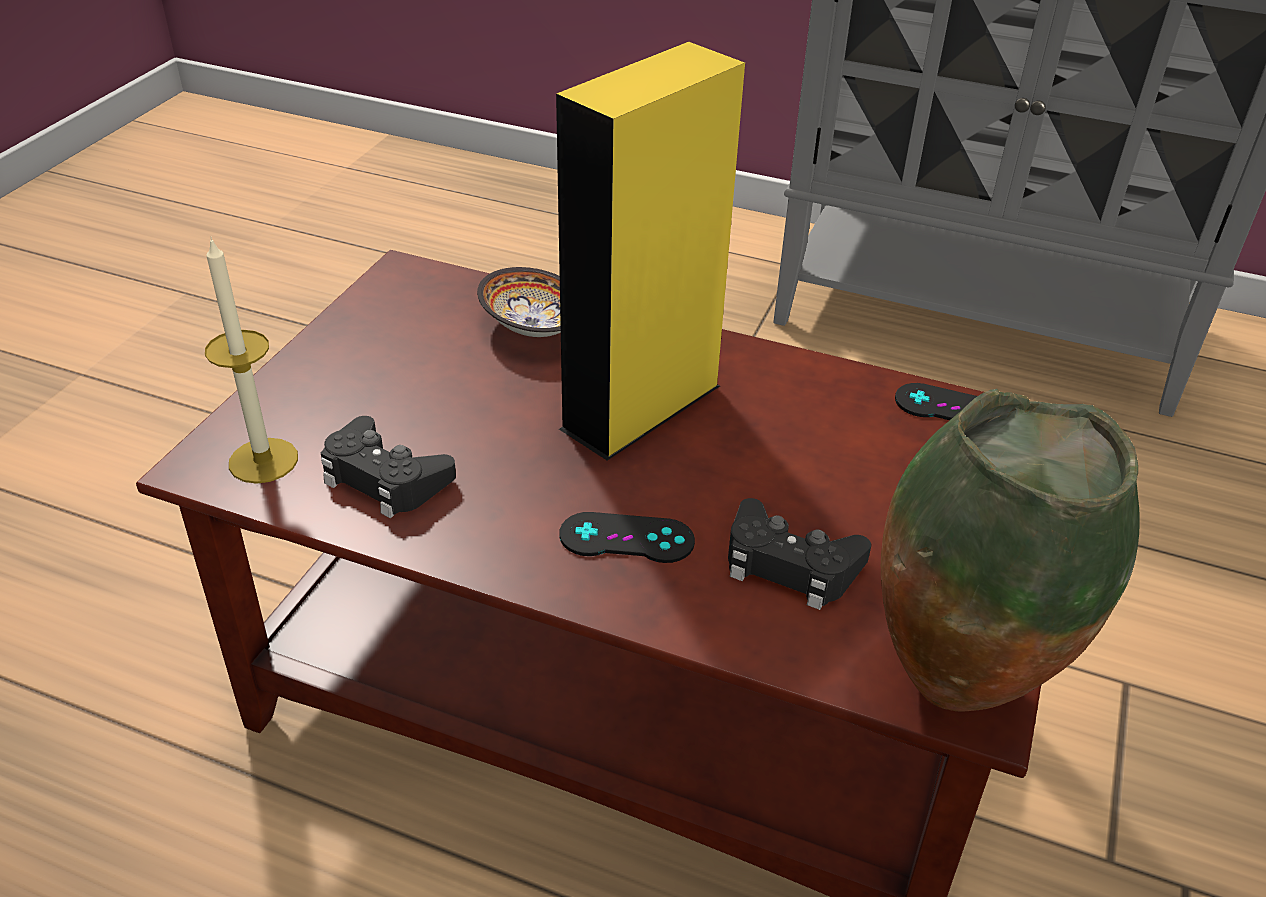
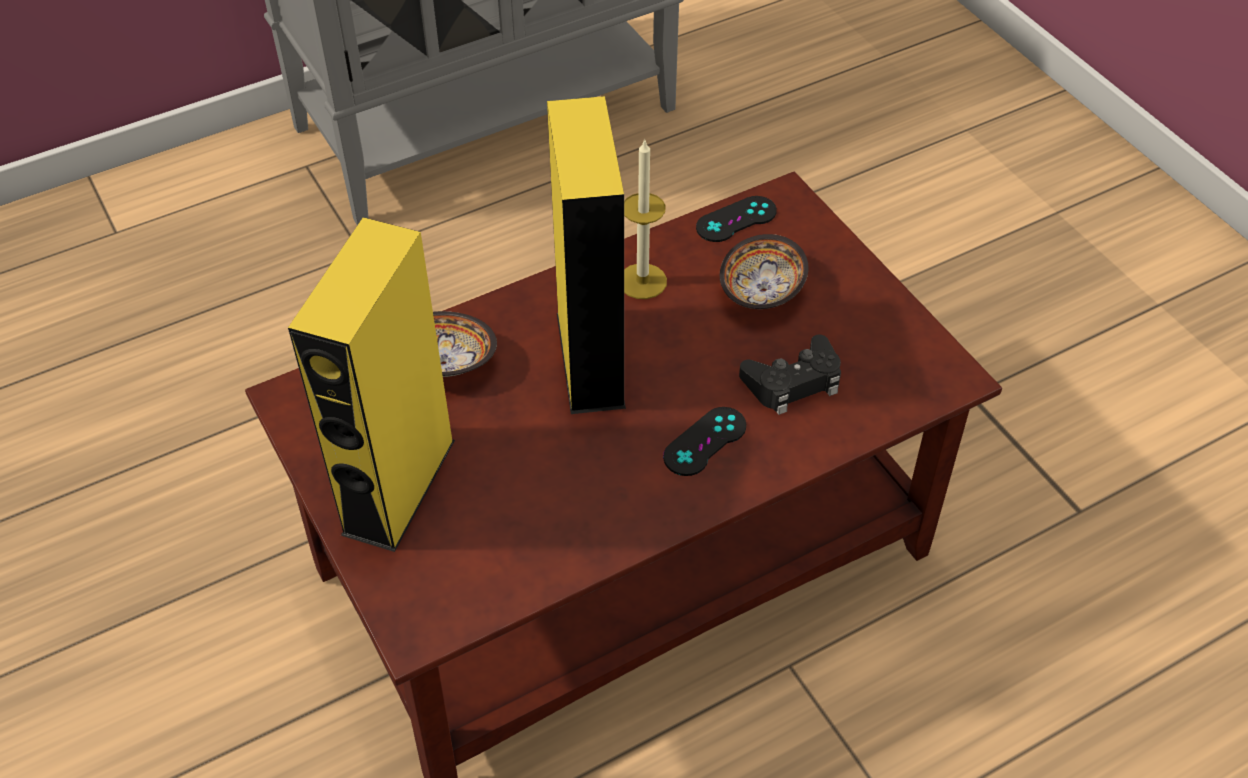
camera: 50 degrees left, 10 degrees up
(263, 460) = (446, 592): candle -> candle (642, 281)
(363, 373) = (399, 486): none -> yellow speaker
(385, 478) = (532, 532): black game controller -> none
(884, 475) = (761, 291): none -> bowl
(957, 684) = (934, 374): vase -> none

